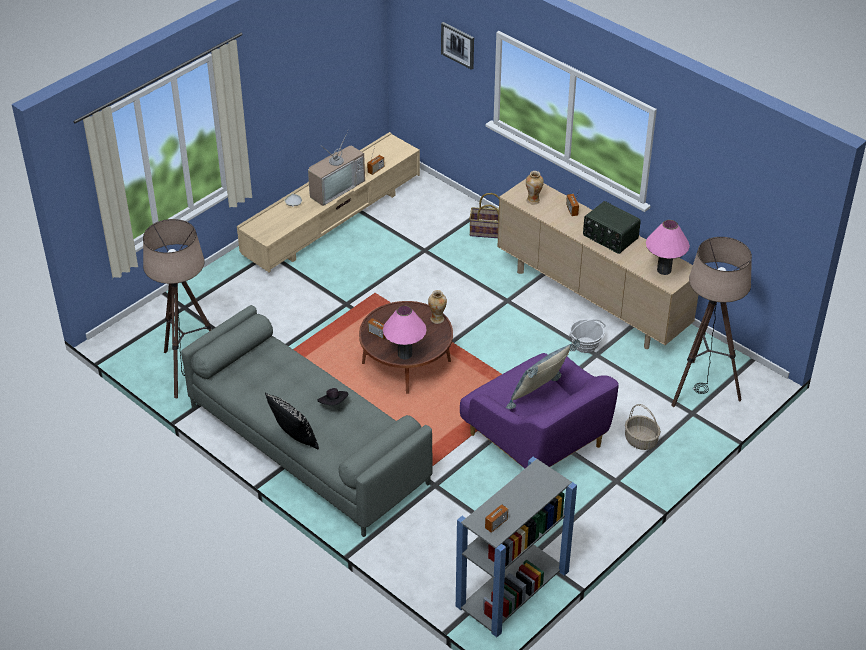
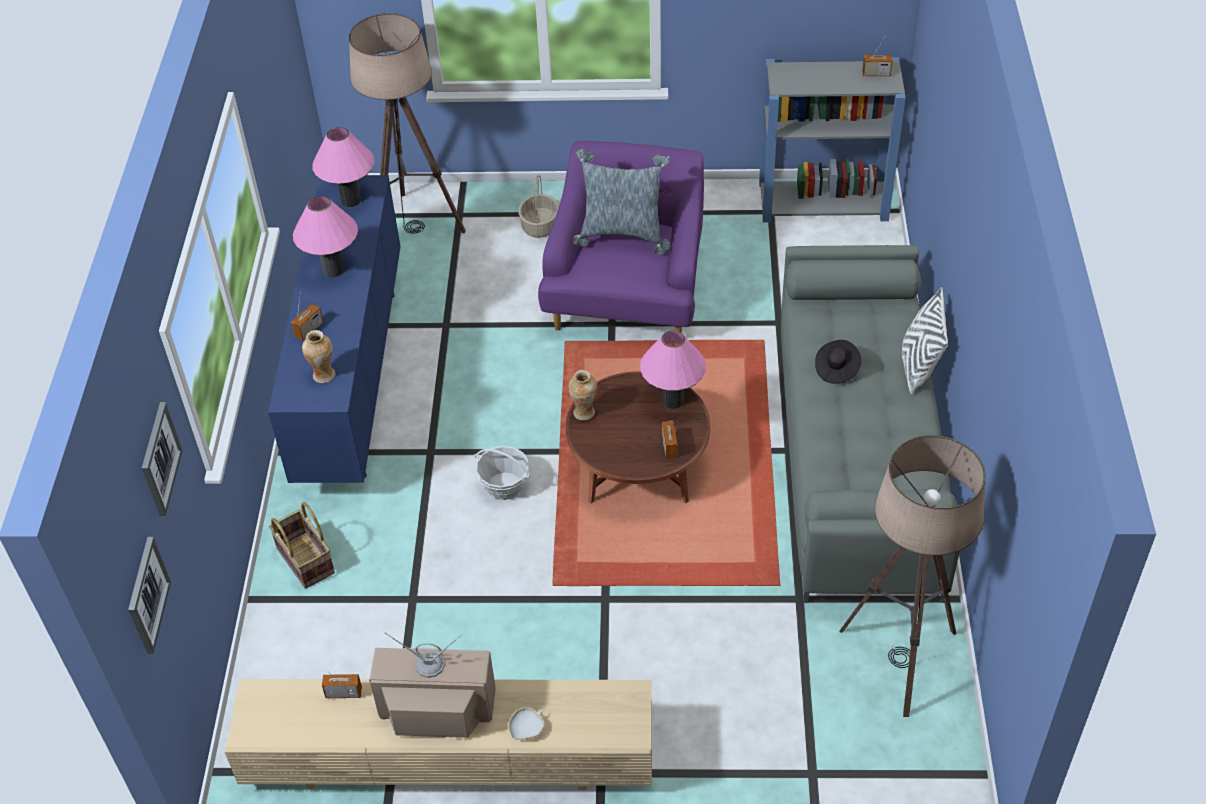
camera: 130 degrees left, 5 degrees up
(294, 438) = (919, 366): black pillow -> white pillow
(414, 46) = (147, 595): none -> picture
(585, 345) = (439, 341): basket -> basket (504, 486)
(592, 300) = (351, 381): beige cabinet -> blue cabinet
(609, 237) = (333, 270): radio -> pink table lamp

